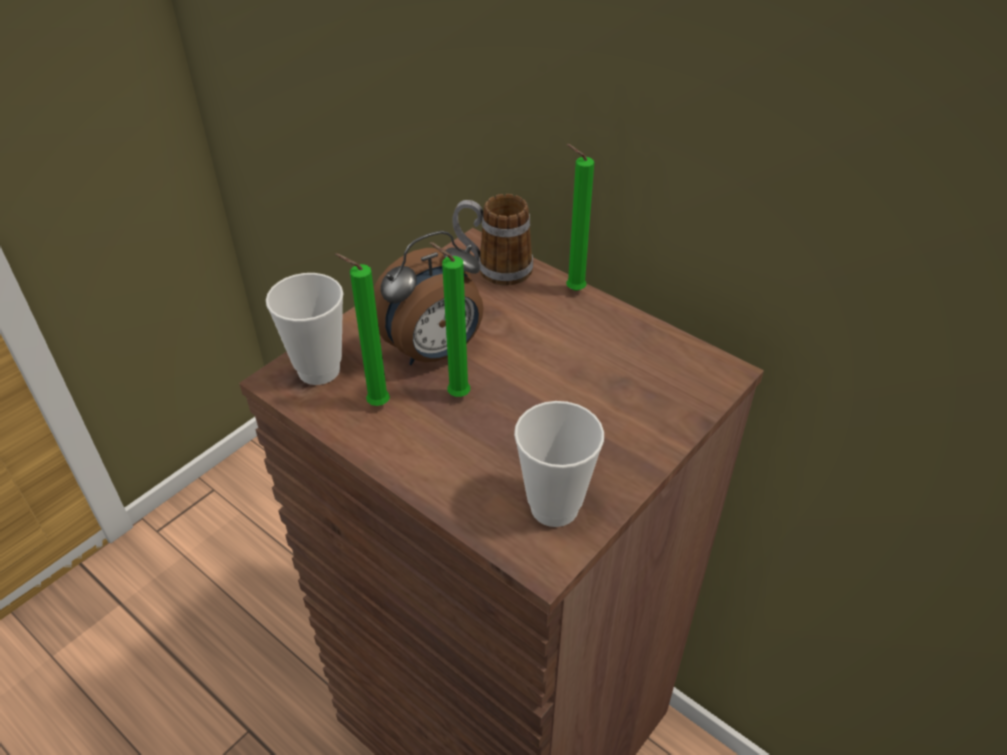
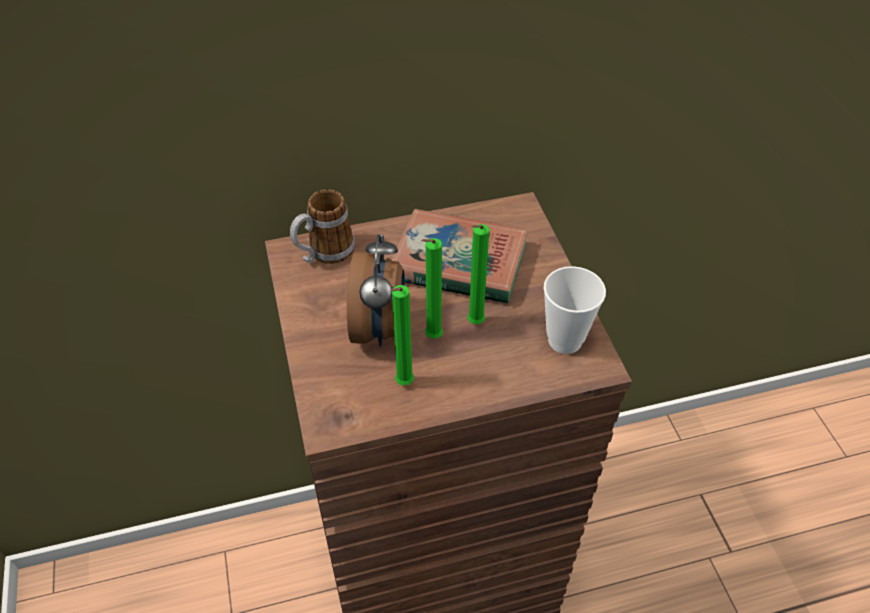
camera: 55 degrees left, 5 degrees up
(319, 370) = (338, 400): cup -> none
(572, 290) = (386, 229): green candle -> green candle (473, 324)
(582, 364) = (458, 263): none -> book

